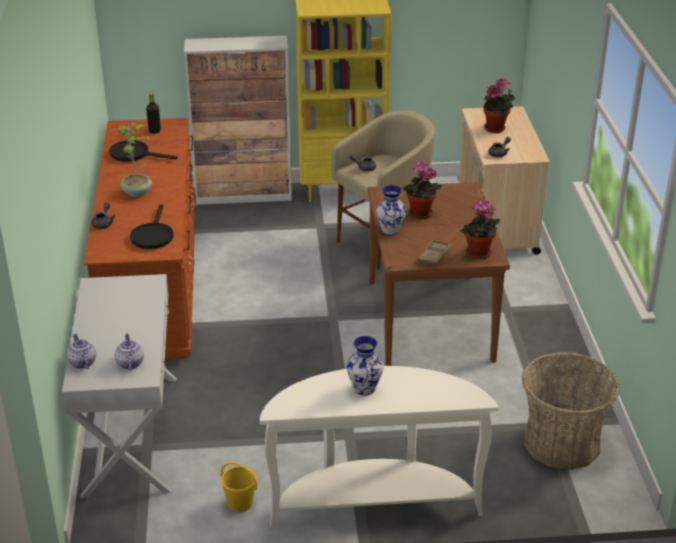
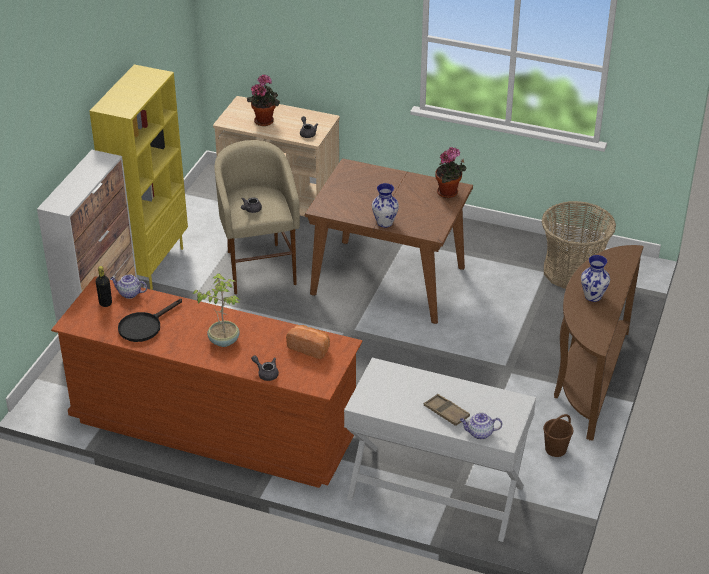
camera: 65 degrees left, 5 degrees up
(129, 363) = (495, 406): teapot -> teapot (129, 293)
(153, 235) = (310, 348): black frying pan -> bread
(239, 503) = (555, 449): yellow bucket -> brown bucket
(373, 501) = (588, 379): white console table -> brown console table
(419, 215) = (371, 201): potted plant -> none
(434, 255) = (436, 213): brown tray -> brown tray (446, 412)

